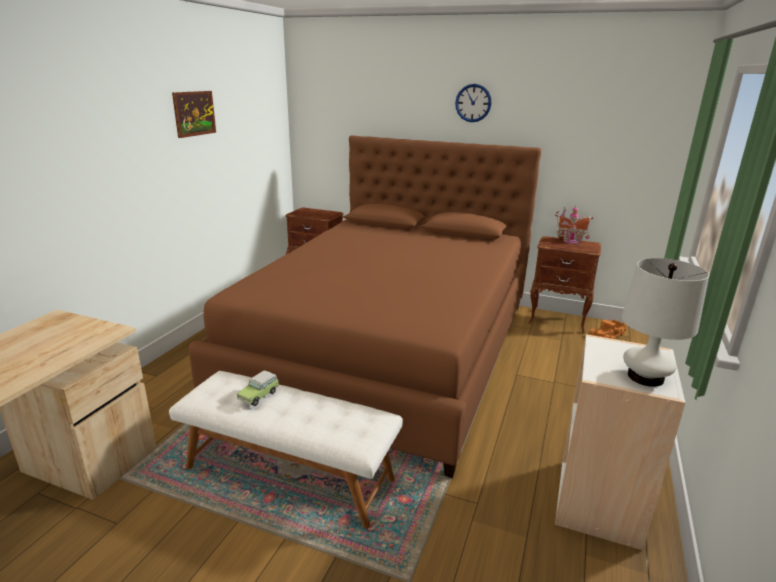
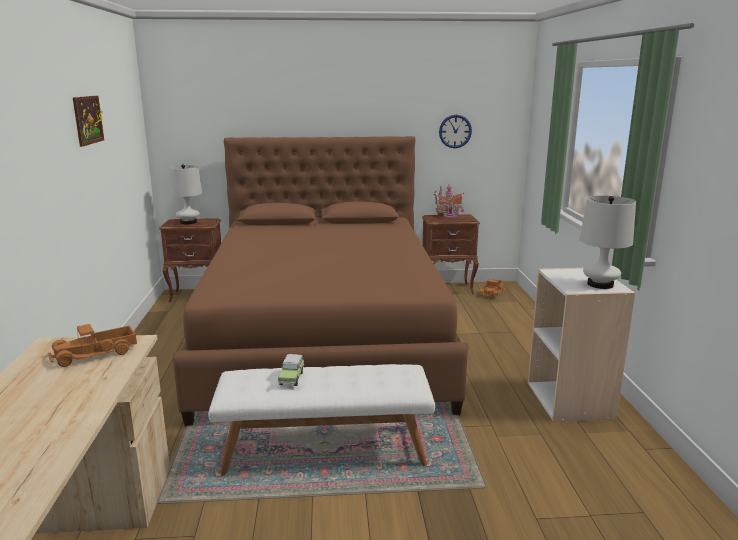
camera: 25 degrees left, 5 degrees down
(69, 336) = (95, 354): none -> toy truck
(312, 212) = (188, 222): none -> white table lamp
(473, 103) = (347, 100): wall clock -> wall clock (455, 131)

